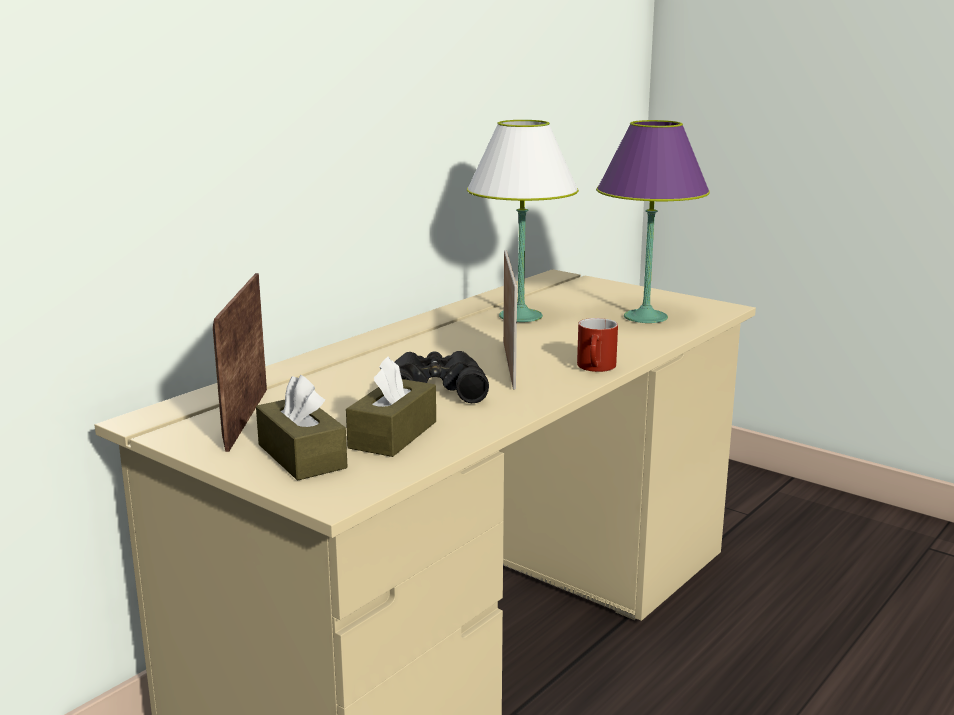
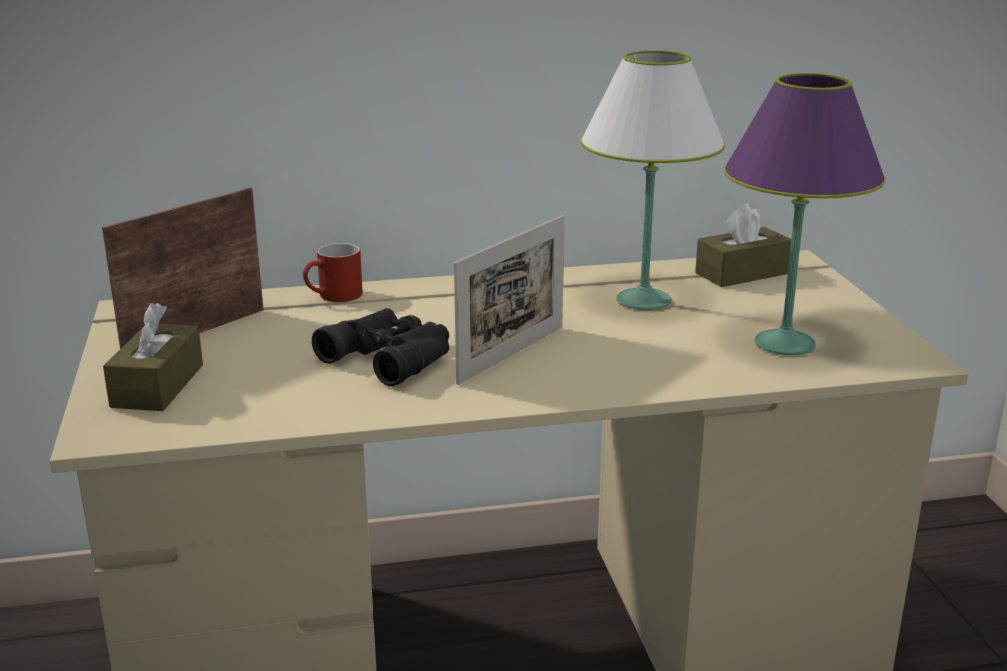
camera: 40 degrees right, 5 degrees up
(393, 435) = (260, 393): brown tissue box -> brown tissue box (742, 273)
(597, 368) = (590, 389): red mug -> red mug (334, 297)

